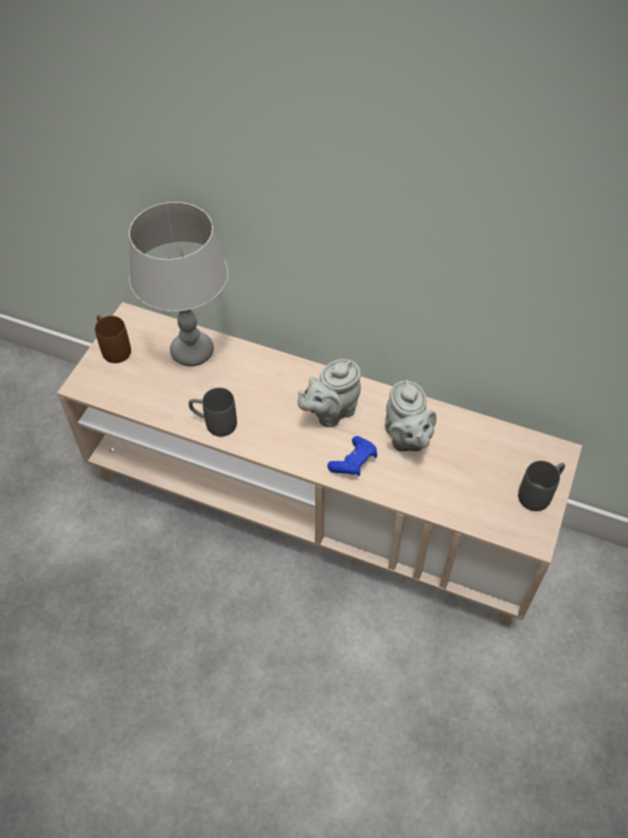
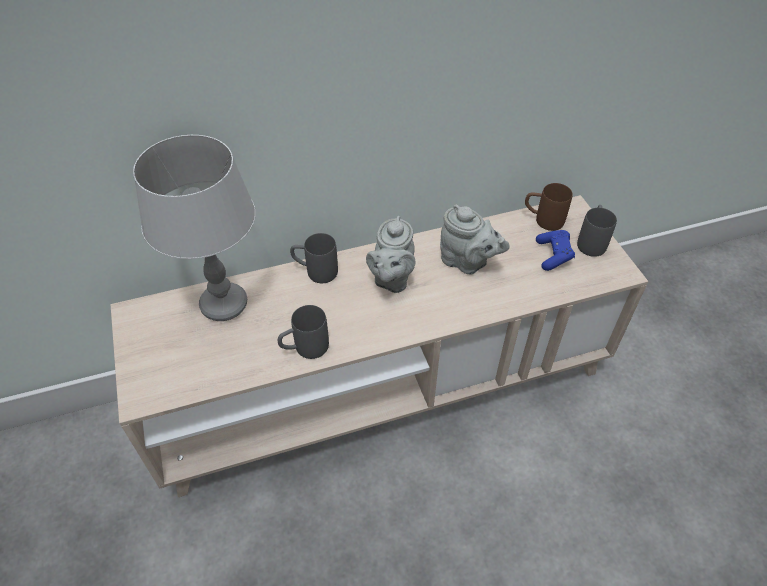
camera: 40 degrees left, 5 degrees down
(113, 348) = (141, 347): brown mug -> brown mug (543, 220)
(280, 367) = (315, 271): none -> grey mug
(354, 463) = (449, 304): blue game controller -> blue game controller (553, 255)

